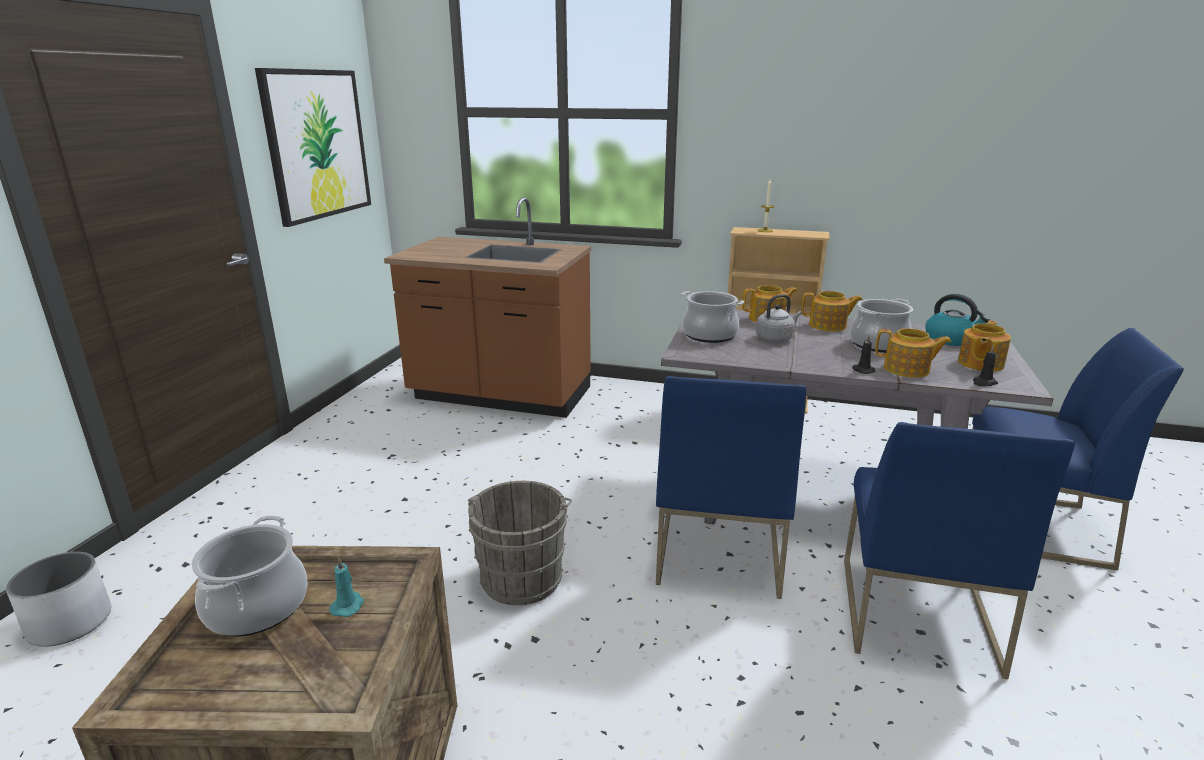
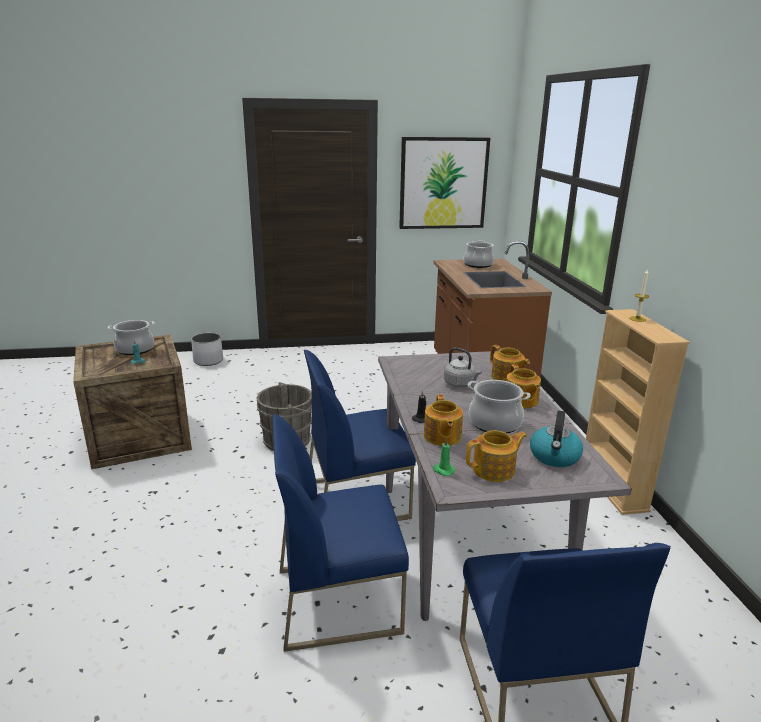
camera: 65 degrees right, 0 degrees up
(709, 335) = (440, 363): cooking pot -> cooking pot (478, 265)
(979, 364) = (494, 470): teapot -> teapot turned 150 degrees clockwise
(984, 383) = (443, 470): black candle -> green candle

